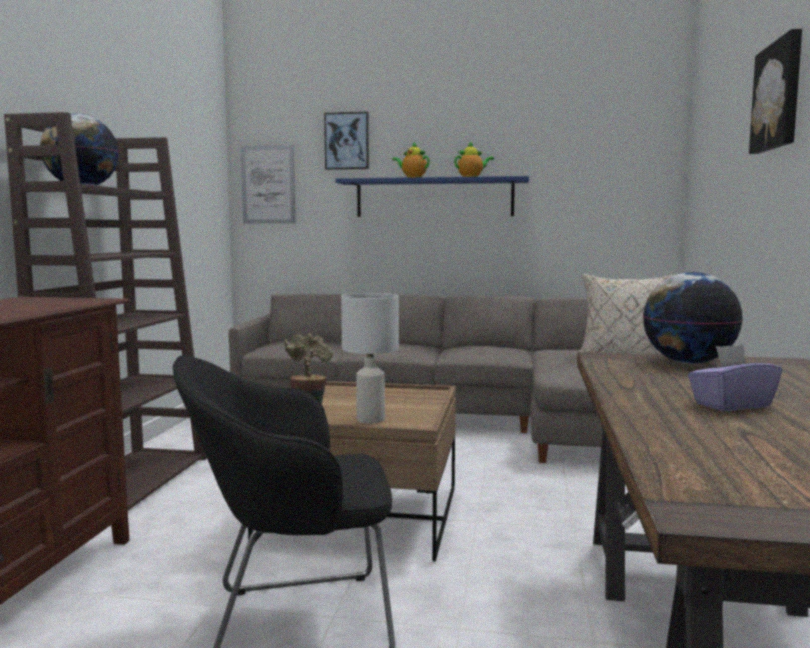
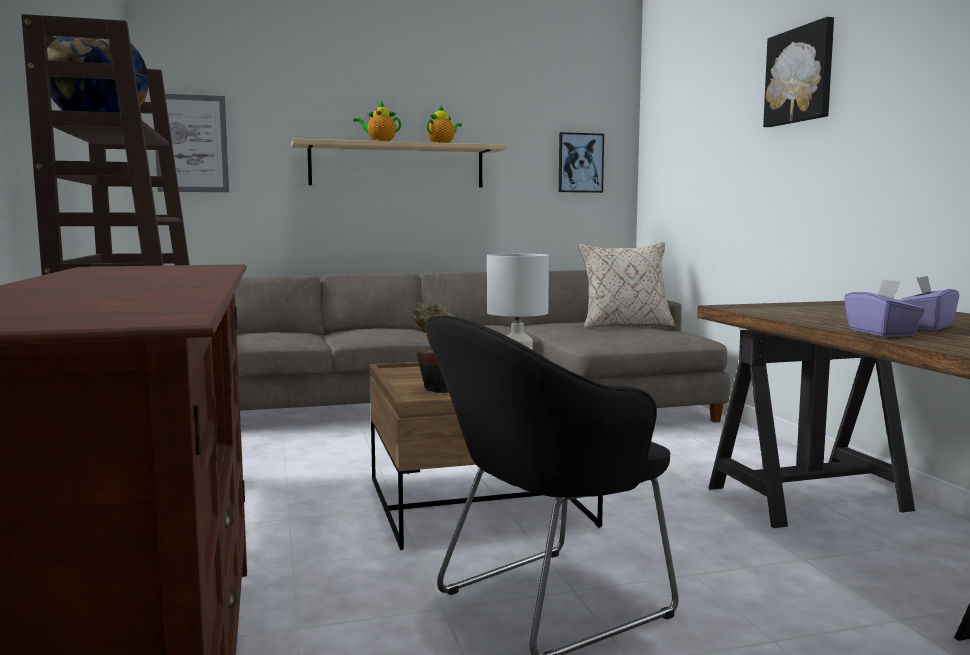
camera: 25 degrees left, 0 degrees up
(347, 141) = (293, 96): picture -> picture (580, 163)
(434, 198) = (397, 166): blue shelf -> beige shelf
(644, 408) = (881, 333): none -> purple tissue box
(688, 362) = (805, 306): globe -> none

